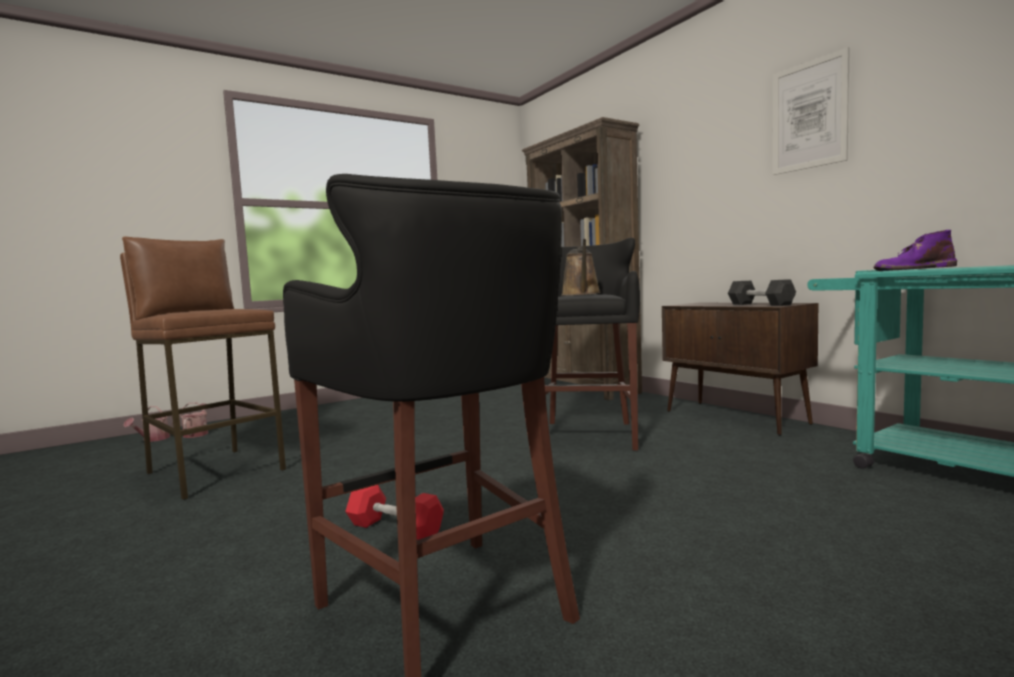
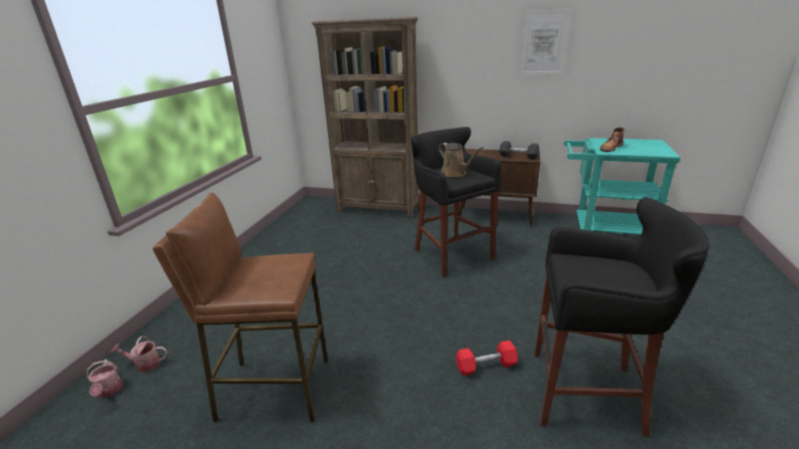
camera: 40 degrees left, 20 degrees up
(197, 433) = (145, 364): watering can -> watering can turned 45 degrees counterclockwise
(913, 269) = (610, 148): purple boot -> brown boot

